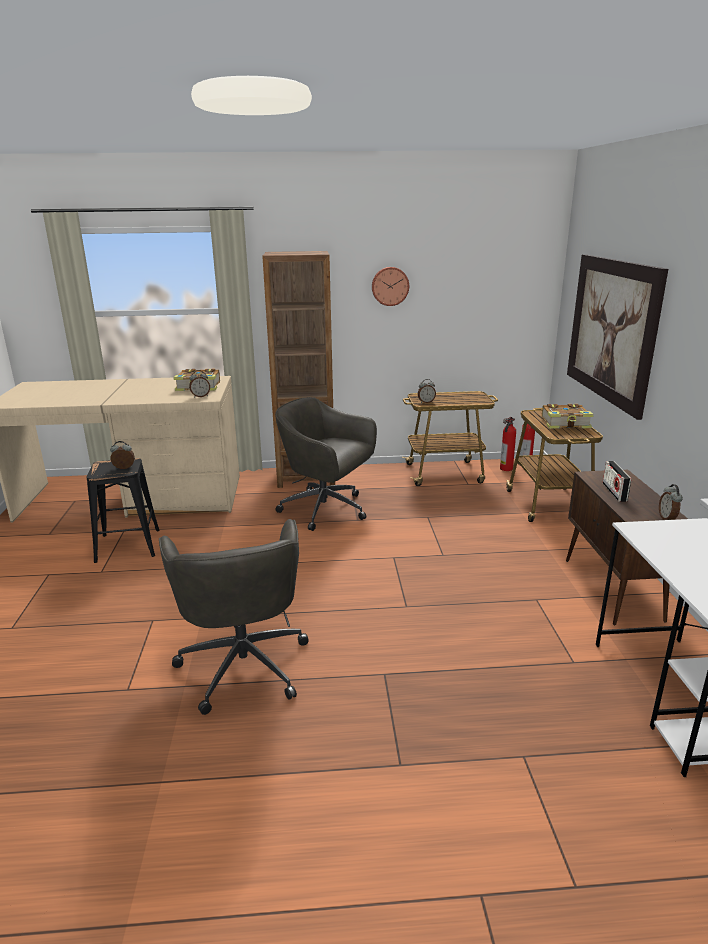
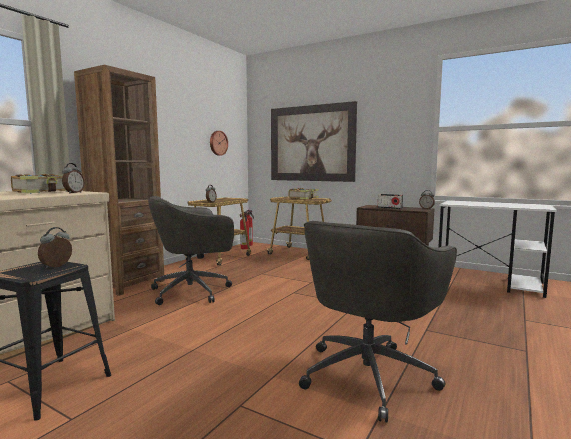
camera: 55 degrees left, 15 degrees down
(243, 663) = (369, 374): grey office chair -> grey office chair turned 105 degrees clockwise
(390, 286) = (166, 119): wall clock -> wall clock (218, 143)

